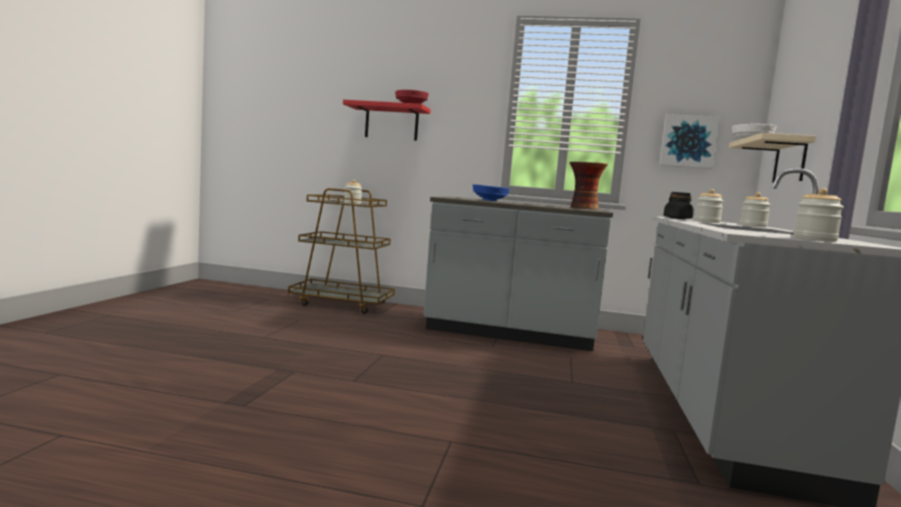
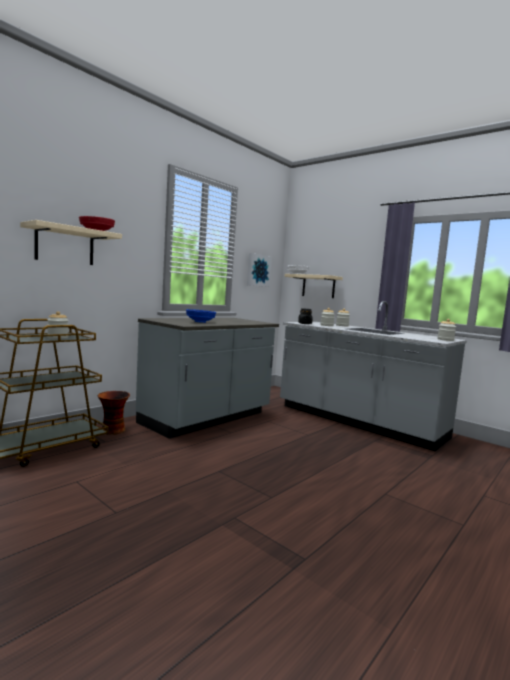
camera: 60 degrees left, 0 degrees up
(391, 123) = (65, 245): red shelf -> beige shelf
(583, 208) = (244, 320): vase -> vase (112, 431)

